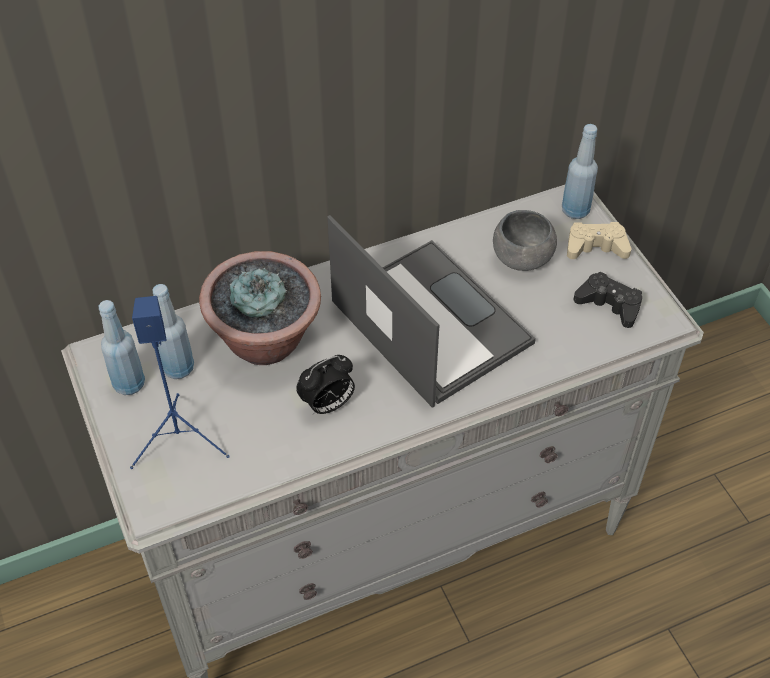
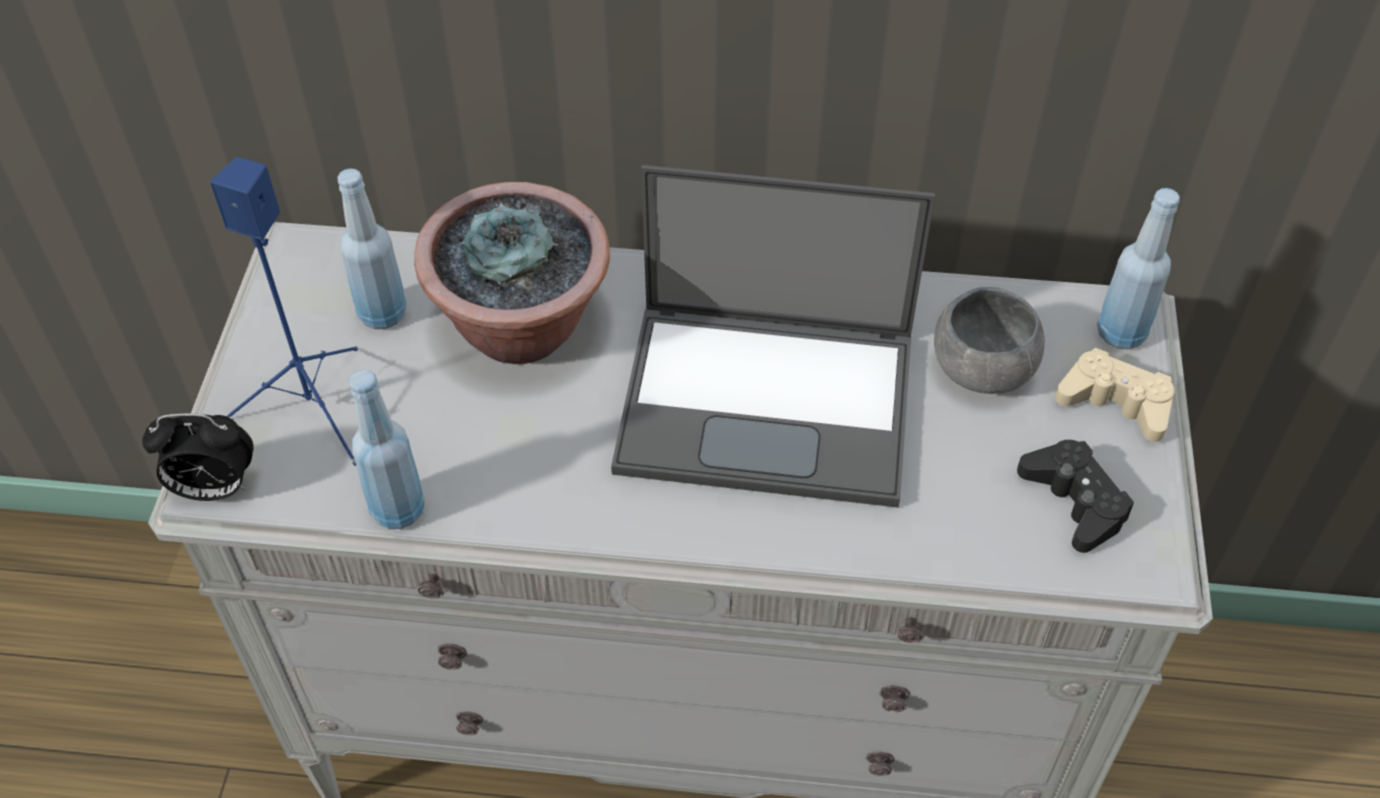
camera: 30 degrees right, 0 degrees up
(129, 384) = (306, 306): blue bottle -> blue bottle (398, 509)
(327, 405) = (539, 456): alarm clock -> alarm clock (214, 488)
(428, 321) = (771, 401): laptop -> laptop turned 105 degrees clockwise

